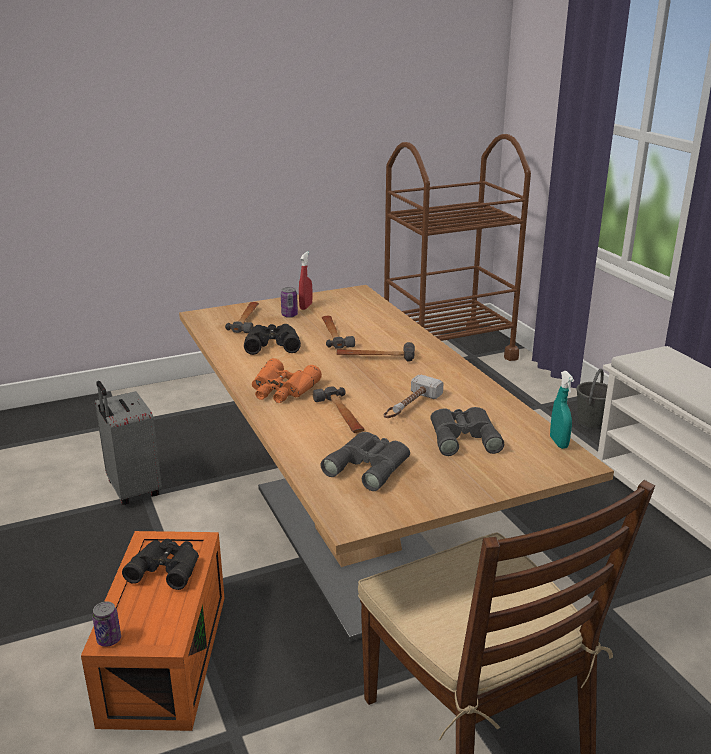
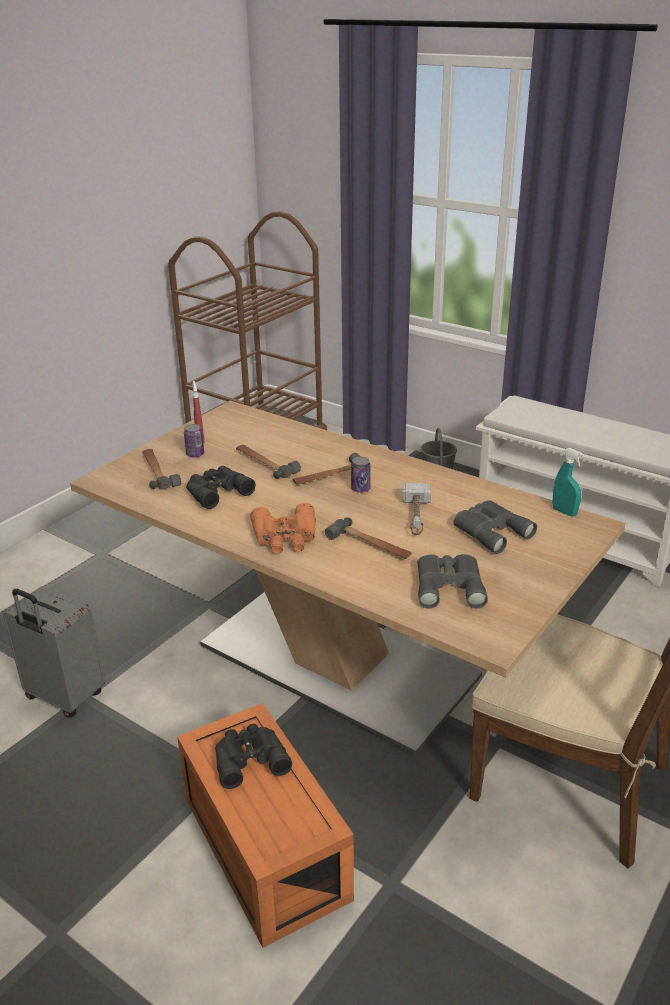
camera: 30 degrees left, 5 degrees up
(109, 639) = (268, 852): can -> can (360, 489)

